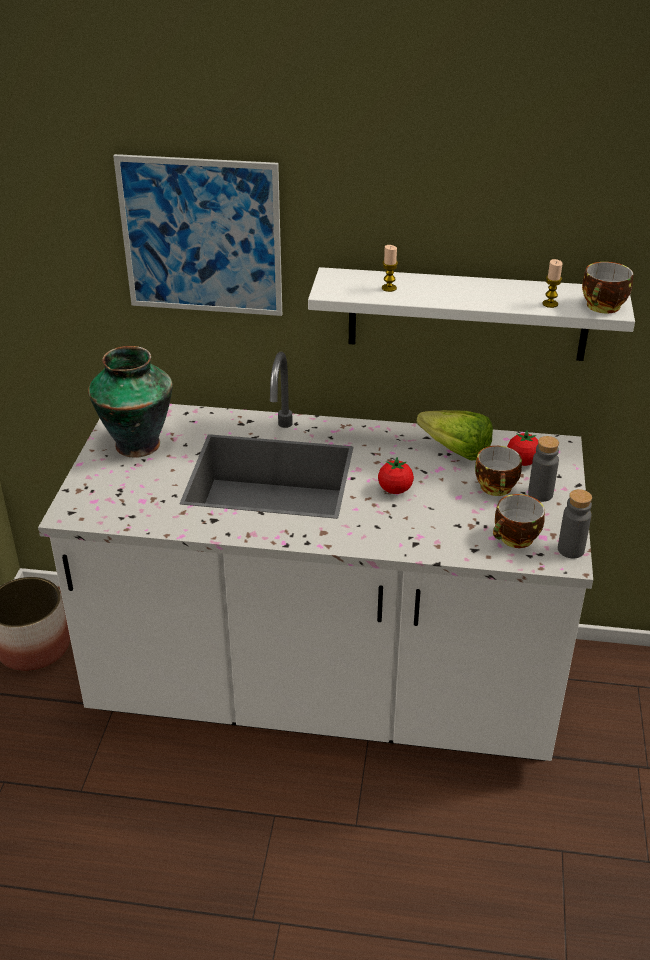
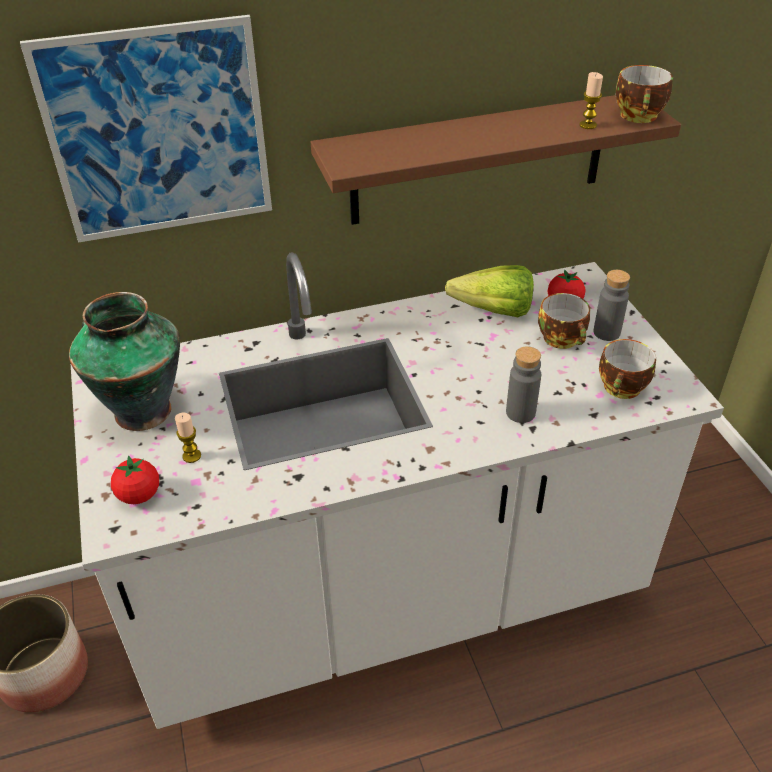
camera: 25 degrees left, 5 degrees up
(389, 288) = (410, 146): candle -> candle (191, 456)
(395, 490) = (467, 373): tomato -> tomato (139, 495)
(467, 314) = (479, 159): white shelf -> brown shelf
(570, 550) = (680, 382): grey bottle -> grey bottle (520, 413)

